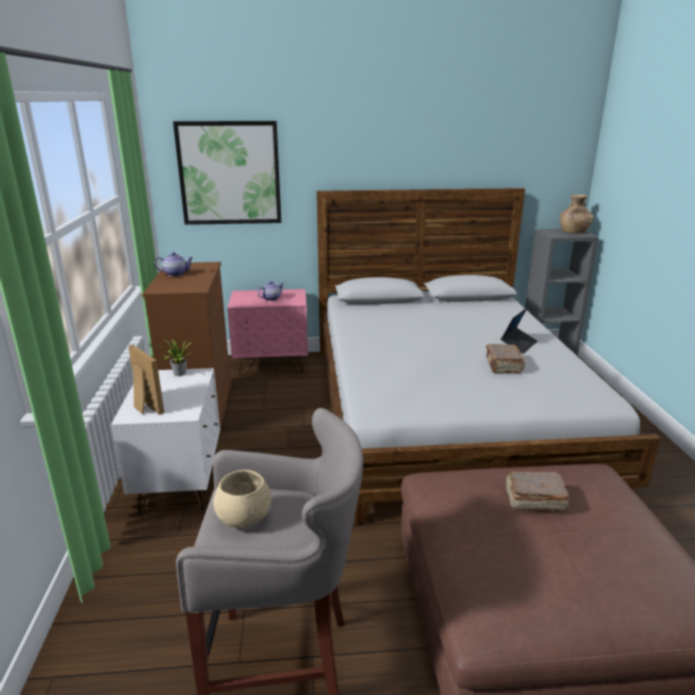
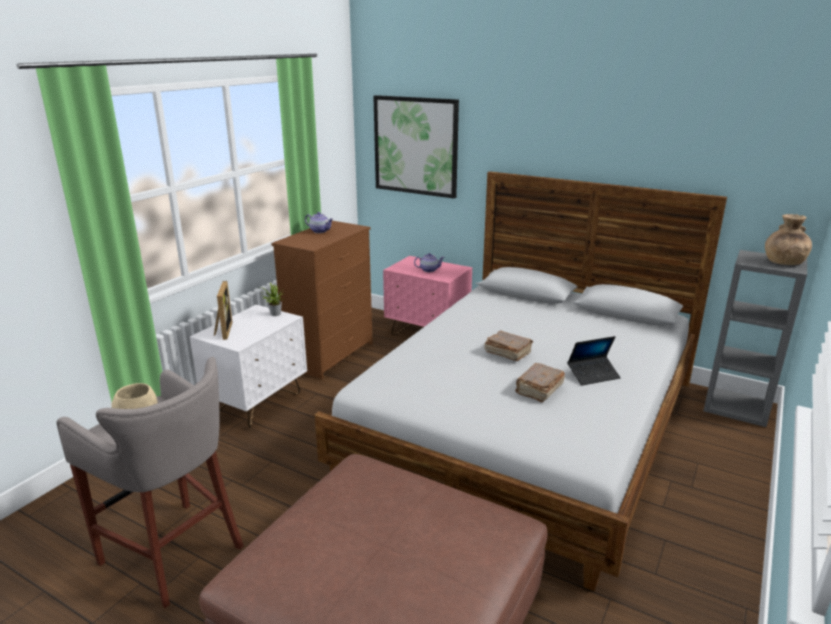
camera: 35 degrees right, 0 degrees up
(533, 500) = (405, 514): brown book -> brown book (507, 353)

